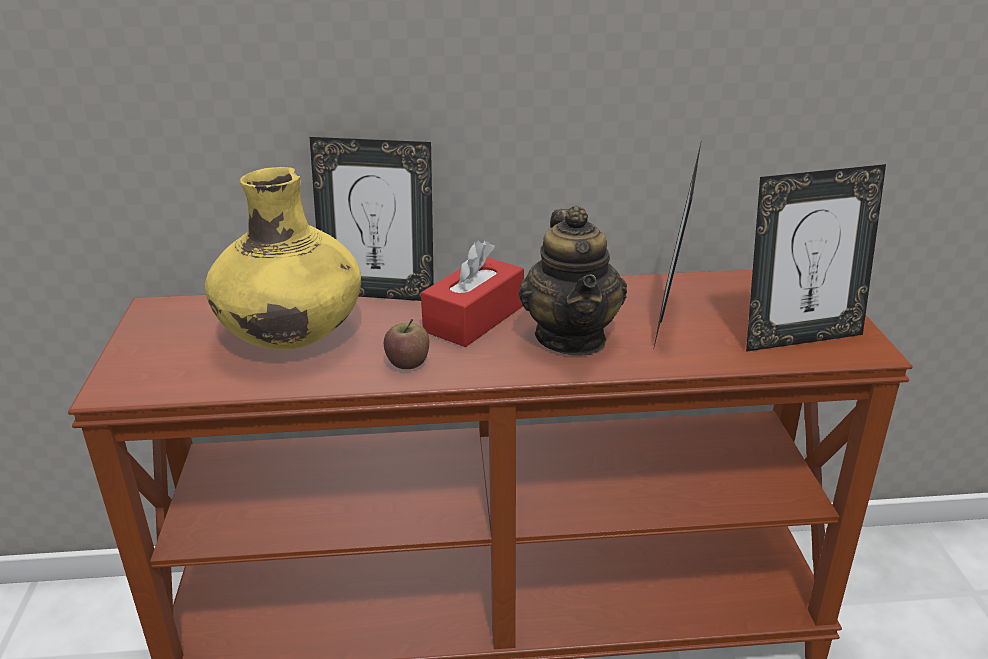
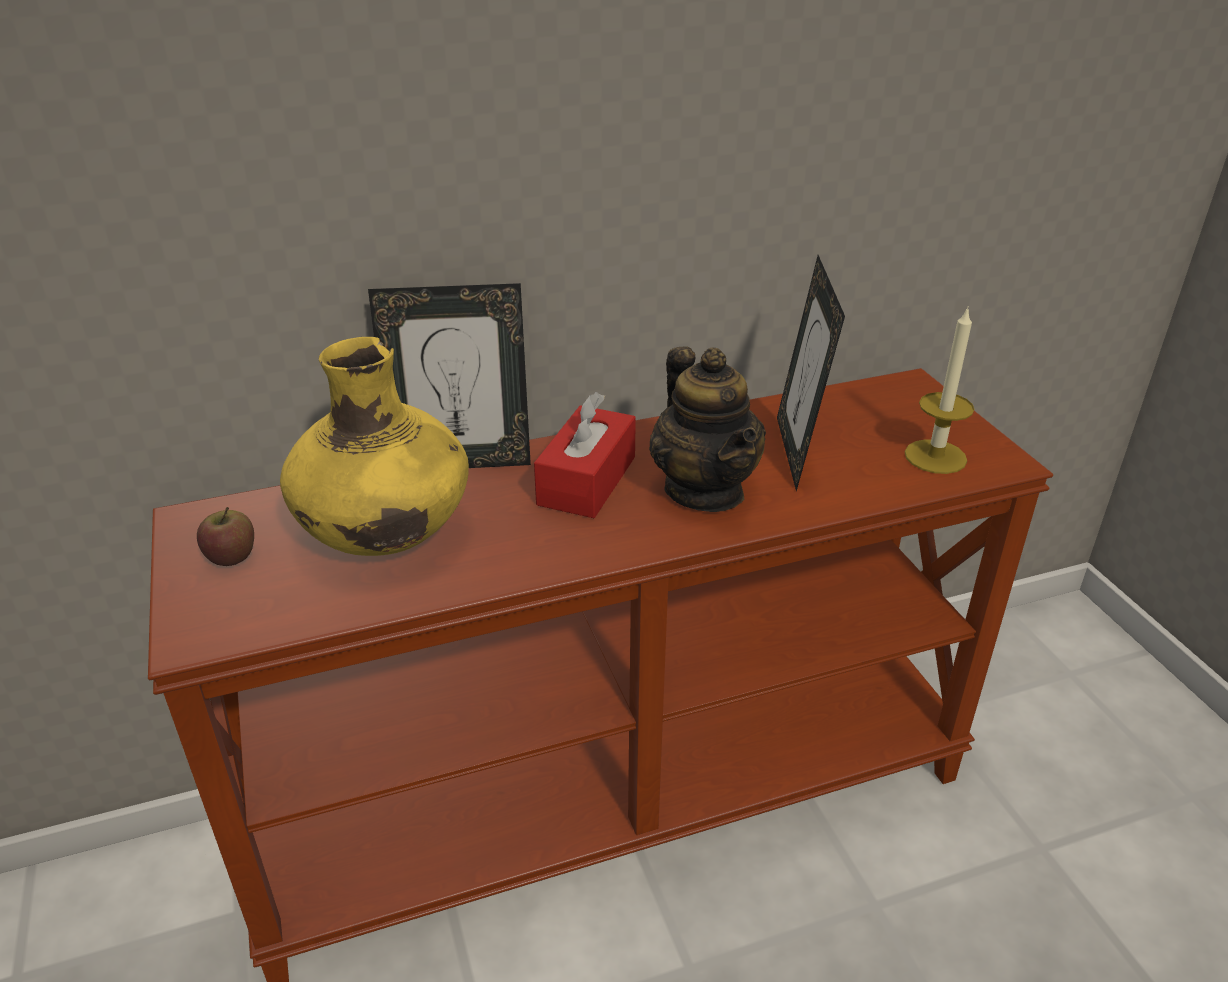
camera: 15 degrees left, 5 degrees up
(408, 362) = (538, 547): apple -> apple (231, 556)
(799, 337) = (935, 457): picture frame -> candle

